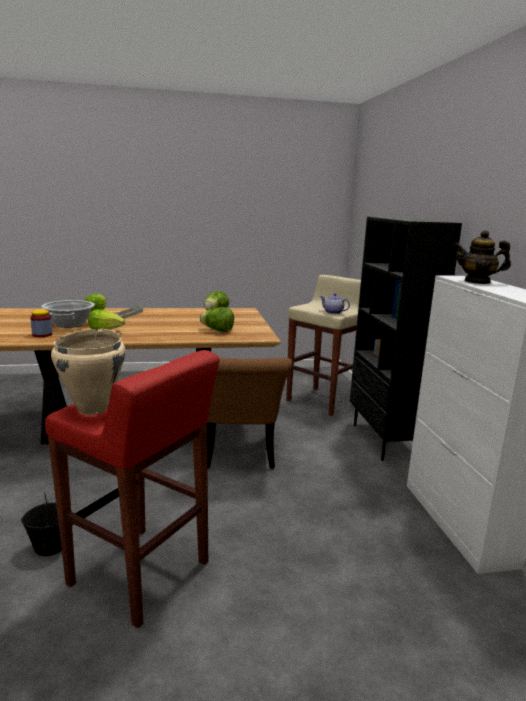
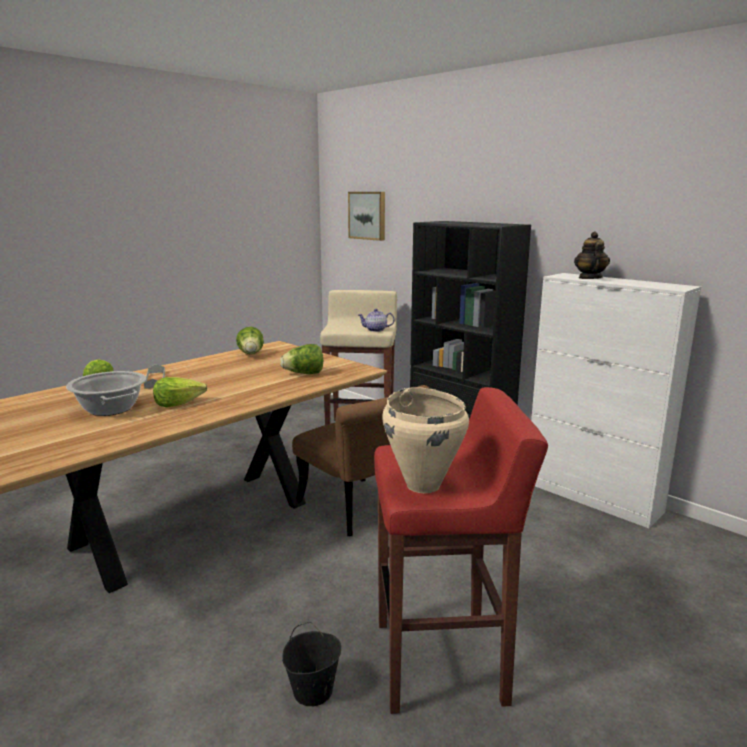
camera: 35 degrees left, 0 degrees up
(42, 334) = (108, 431): jar -> none
(372, 212) = (368, 215): none -> picture
(477, 282) = (589, 278): teapot -> teapot turned 120 degrees clockwise

